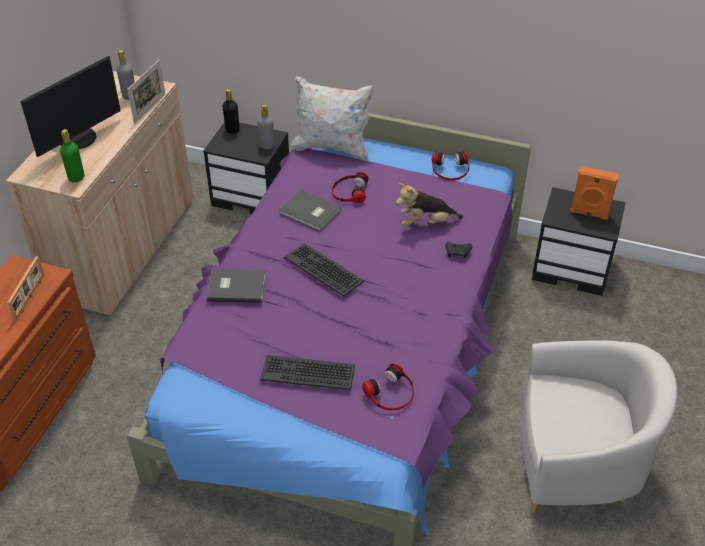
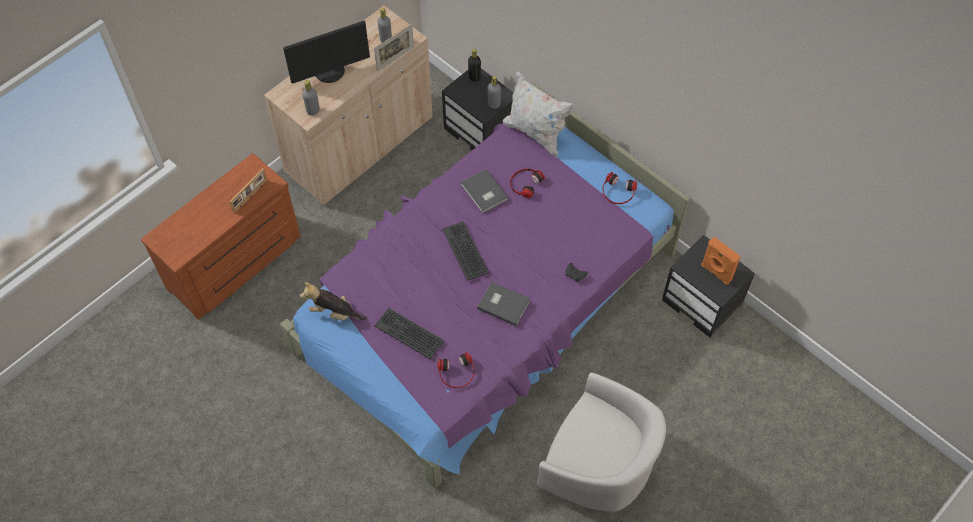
camera: 25 degrees right, 15 degrees up
(76, 177) = (313, 111): green bottle -> grey bottle
(236, 287) = (395, 240): grey book -> grey book (503, 303)
(426, 223) = (567, 237): plush toy -> plush toy (334, 312)

